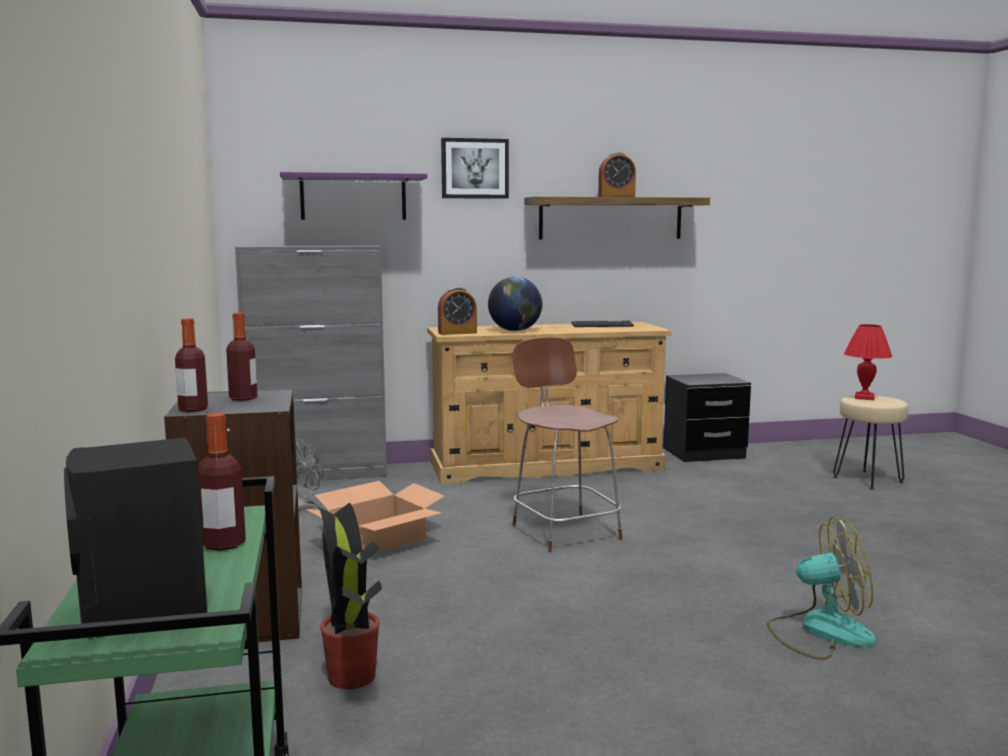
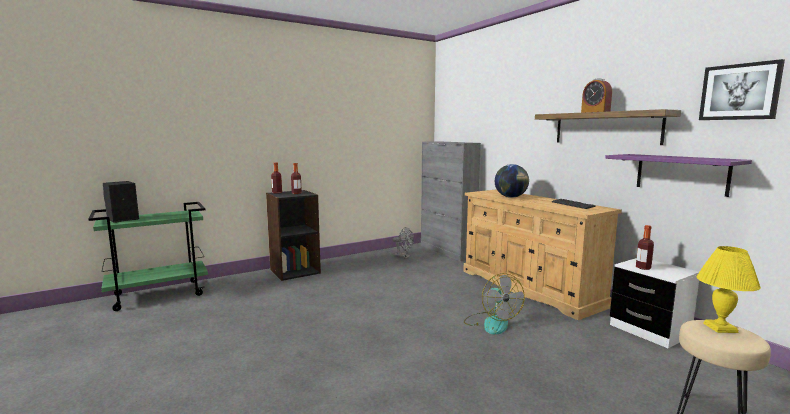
camera: 70 degrees right, 0 degrees up
(223, 544) = (166, 217): bottle -> bottle (643, 268)
(351, 675) = (255, 292): potted plant -> none
(353, 197) = (475, 118): purple shelf -> purple shelf (681, 174)
(377, 539) = (378, 274): cardboard box -> none
(457, 333) = (483, 193): alarm clock -> none
(474, 168) = (526, 98): picture -> picture (739, 92)
(564, 530) = (423, 305): brown chair -> none
(704, 453) = (649, 330): black nightstand -> white nightstand
(819, 632) = (319, 387): fan -> fan (491, 323)
(864, 397) = (720, 327): red table lamp -> yellow table lamp

